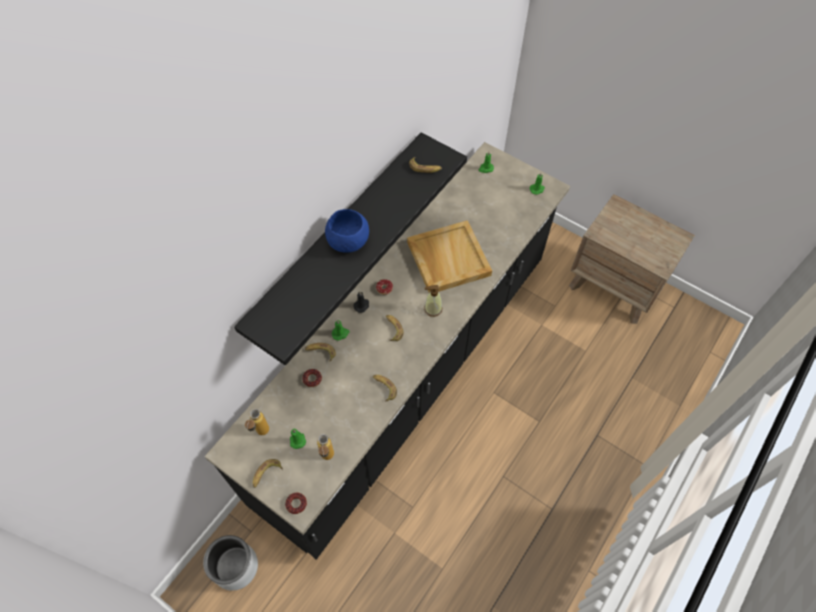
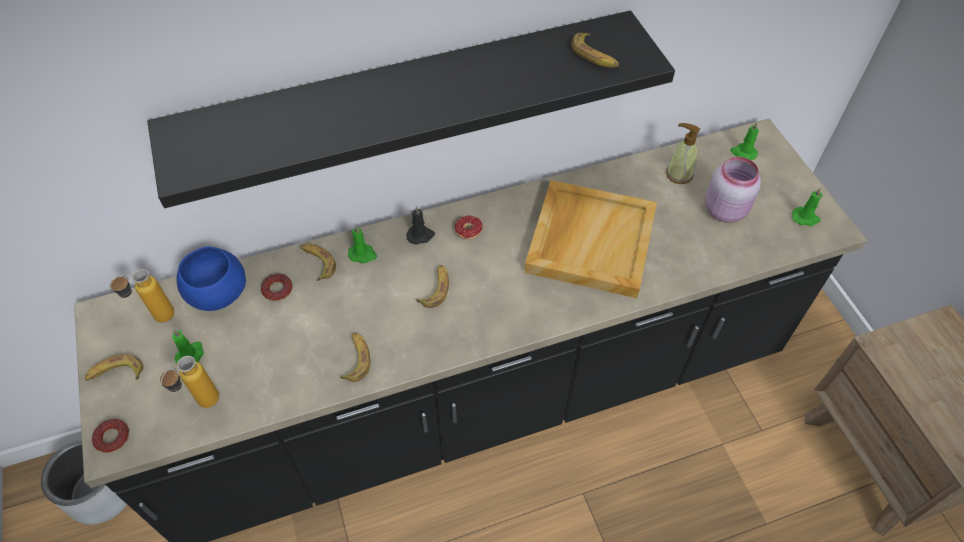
camera: 35 degrees right, 5 degrees down
(348, 242) = (393, 94): blue bowl -> blue bowl (218, 294)
(433, 309) = (512, 295): soap dispenser -> soap dispenser (679, 174)
(498, 205) = (725, 209): none -> pink jar

